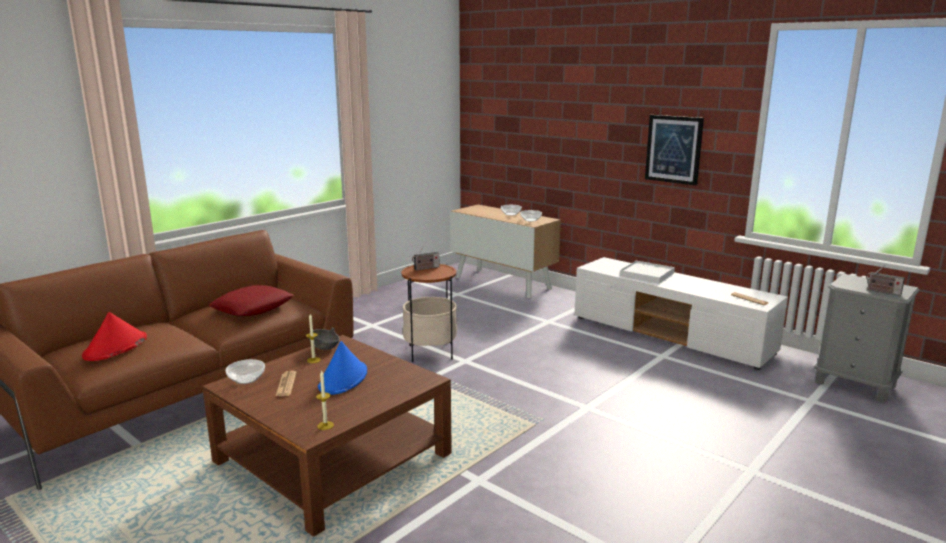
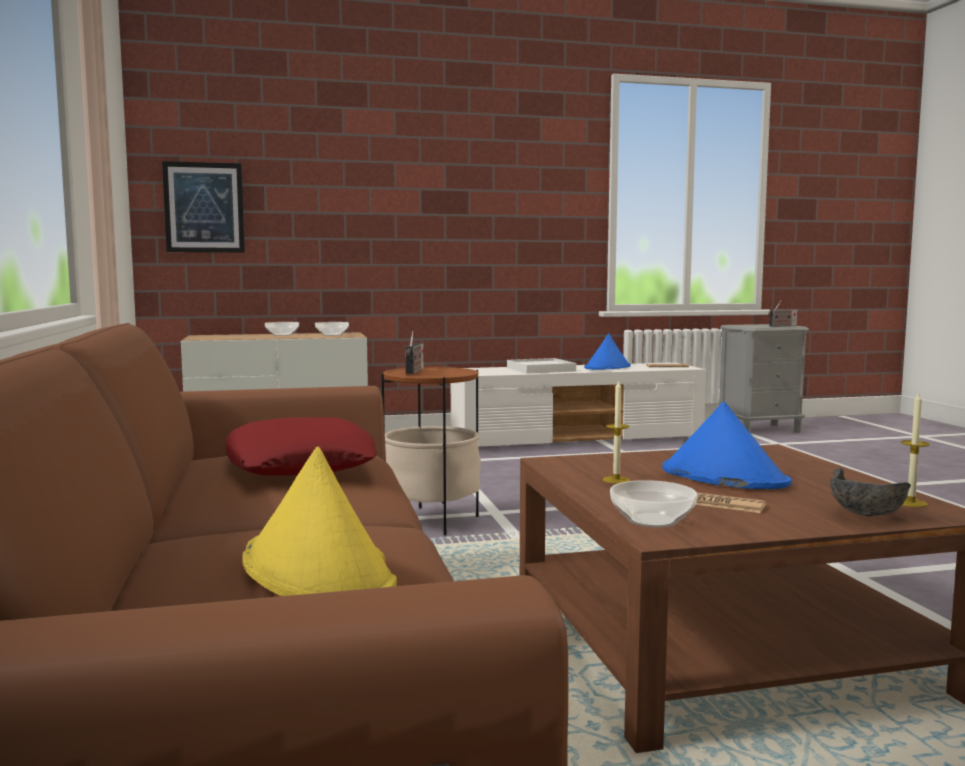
camera: 55 degrees left, 10 degrees down
(115, 347) = (318, 570): red hat -> yellow hat
(325, 348) = (568, 470): grey bowl -> grey bowl (866, 515)
(673, 149) = (516, 217): picture -> picture (204, 207)
(698, 287) = (607, 368): none -> blue hat

